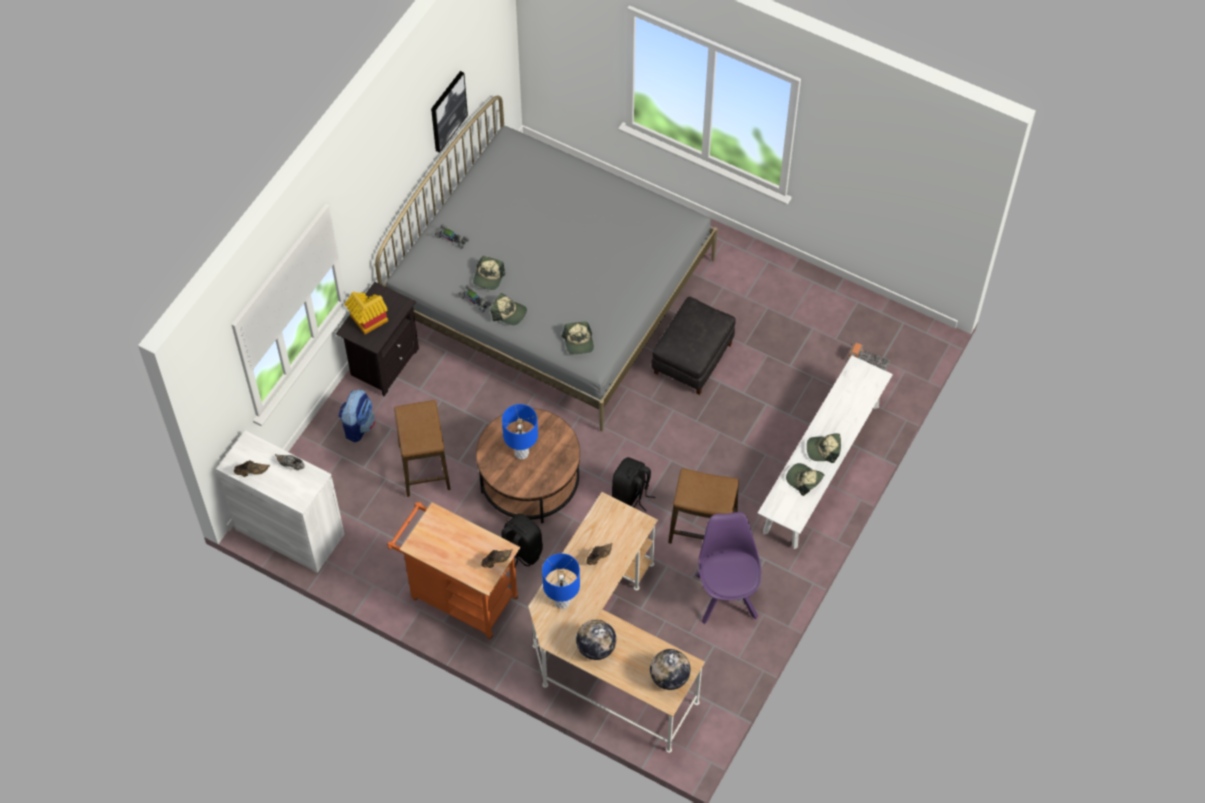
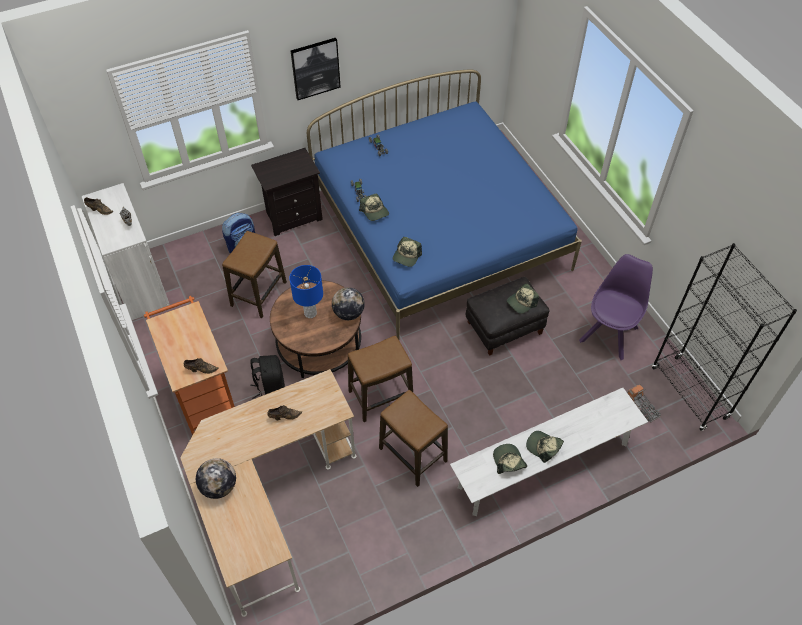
camera: 35 degrees right, 5 degrees down
(367, 322) = (276, 168): toy house -> none
(447, 111) = (417, 45): picture -> picture (315, 68)
(488, 277) = (381, 182): cap -> cap (522, 302)
(551, 292) = (439, 231): grey bed -> blue bed
(562, 601) = (227, 433): blue table lamp -> none
(631, 495) = (380, 397): black backpack -> stool
(669, 677) = (252, 551): globe -> globe (348, 313)
(726, 593) = (391, 516): purple chair -> purple chair (609, 333)
(899, 324) = (689, 393): none -> black bookcase

